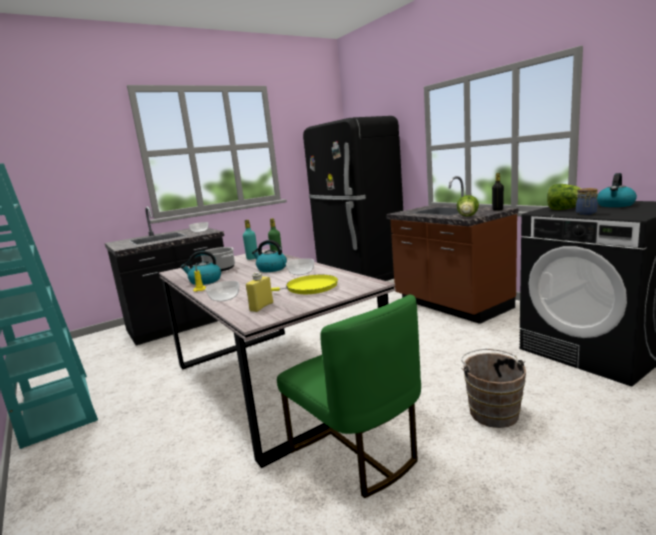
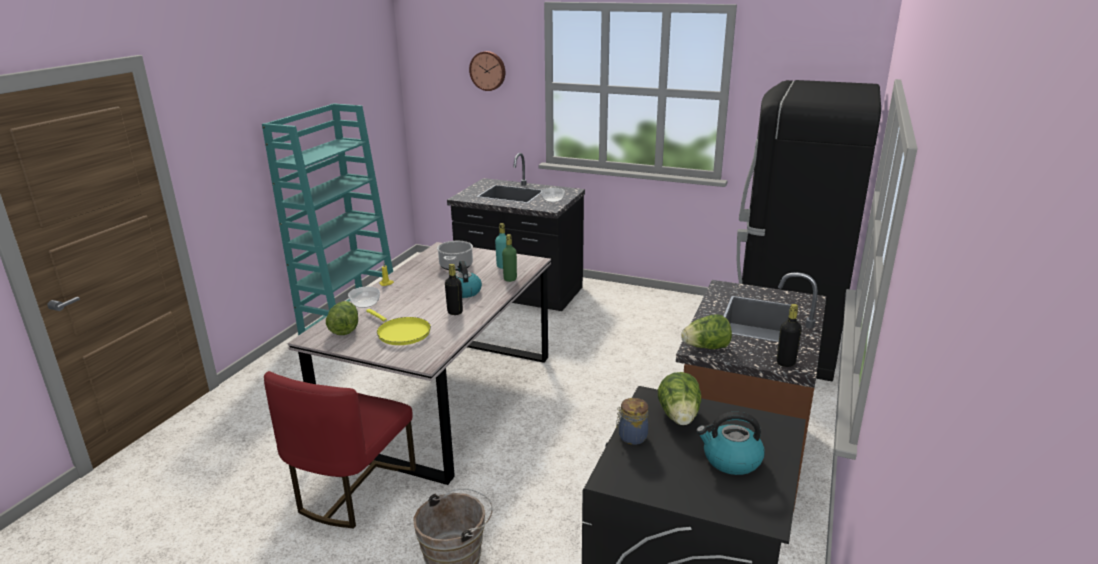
camera: 55 degrees right, 10 degrees up
(79, 148) = (488, 70): none -> wall clock
(205, 281) = (412, 275): kettle -> none
(261, 307) = (345, 329): yellow bottle -> lettuce
(301, 272) = (455, 312): bowl -> black bottle
(357, 453) = (352, 490): green chair -> red chair

